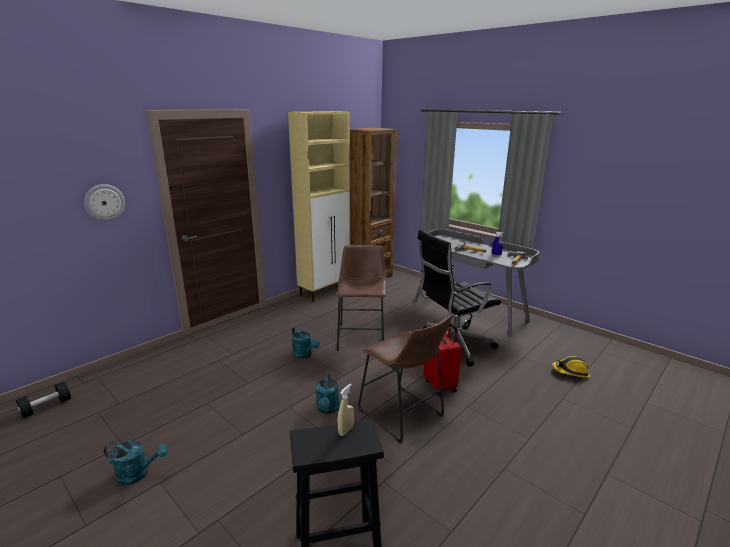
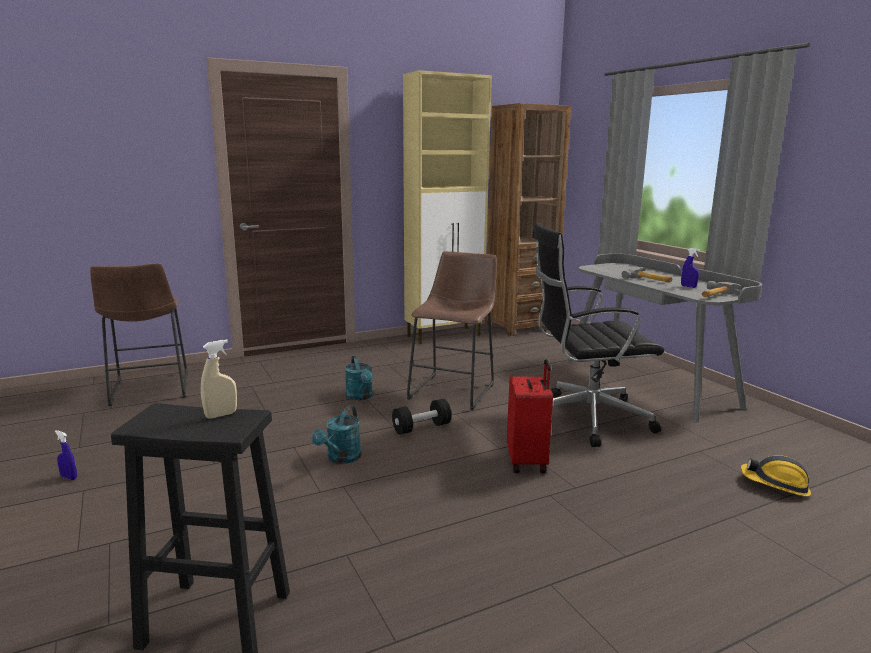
camera: 20 degrees right, 5 degrees down
(46, 407) = (40, 399): black dumbbell -> black dumbbell (421, 428)
(104, 202) = (144, 166): wall clock -> none
(138, 474) = (69, 477): turquoise watering can -> blue spray bottle
(403, 416) = (440, 486): brown stool -> brown stool (149, 391)

